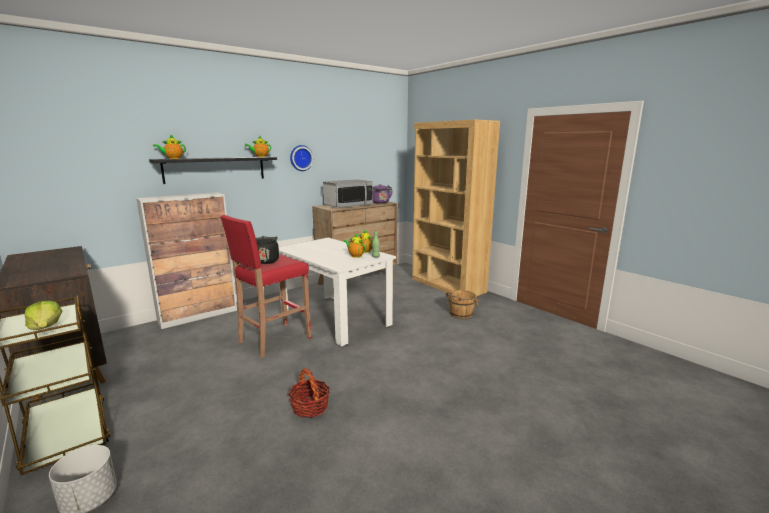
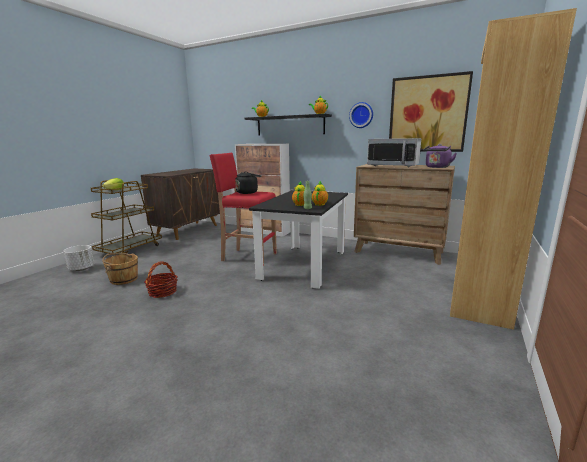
camera: 65 degrees right, 0 degrees up
(334, 319) = (304, 265): white dining table -> black dining table
(353, 158) = (427, 114): none -> picture
(460, 314) = (400, 321): brown bucket -> brown bucket (123, 279)

